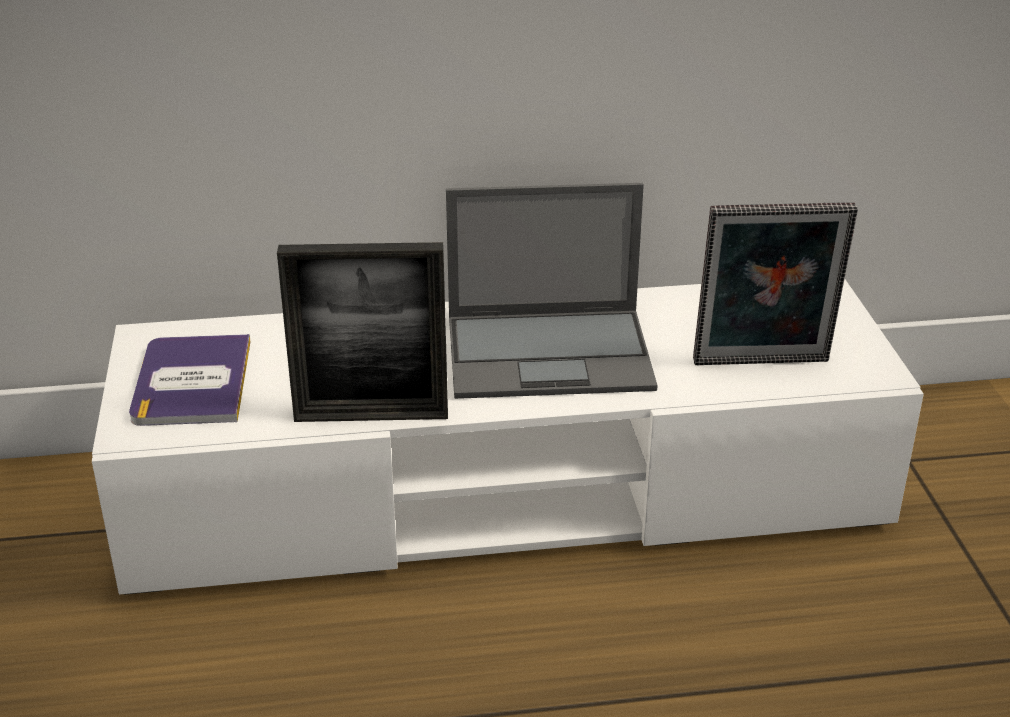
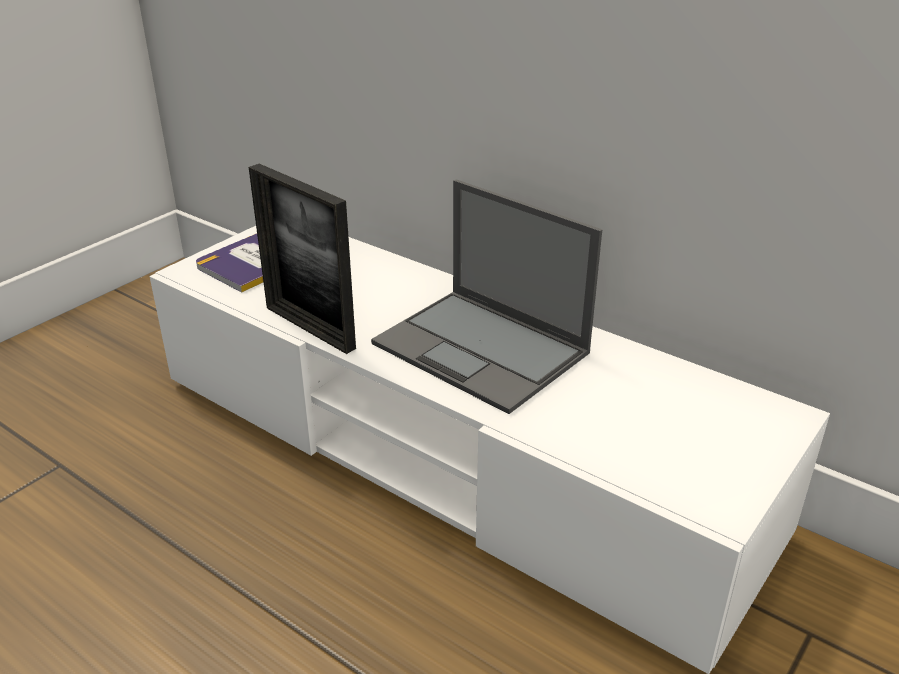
camera: 45 degrees right, 0 degrees up
(762, 365) = (625, 443): picture frame -> none

